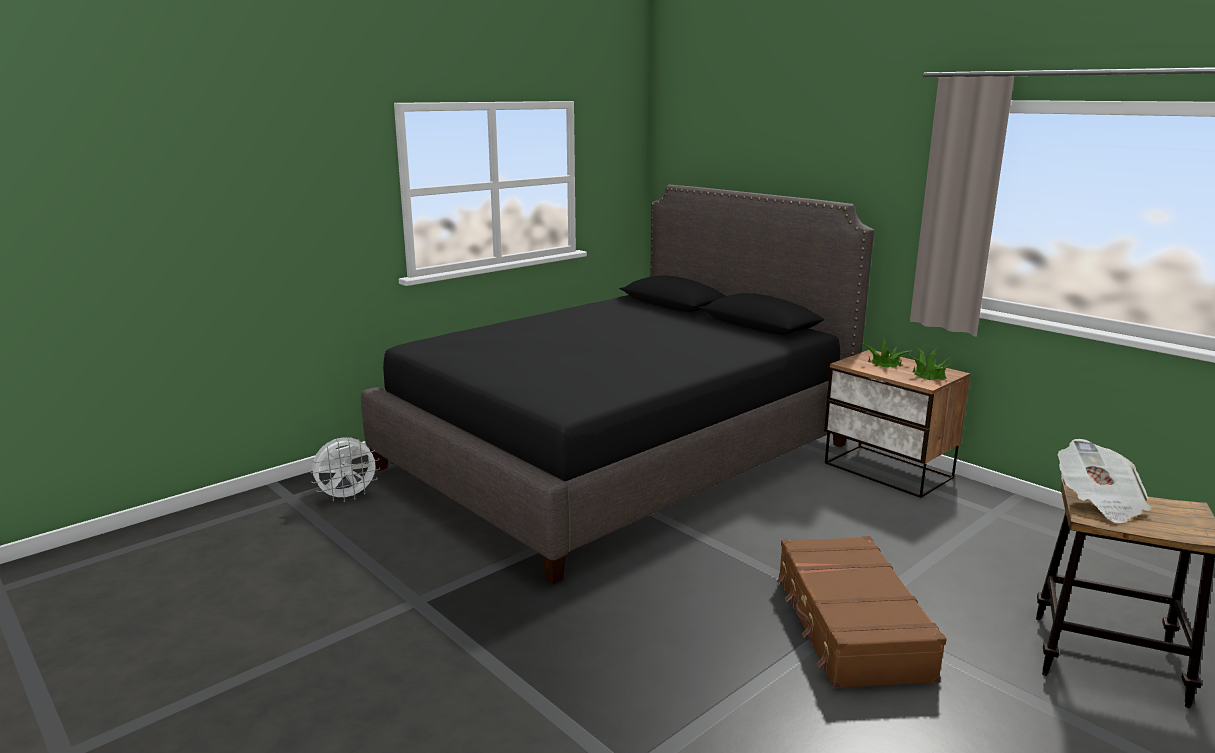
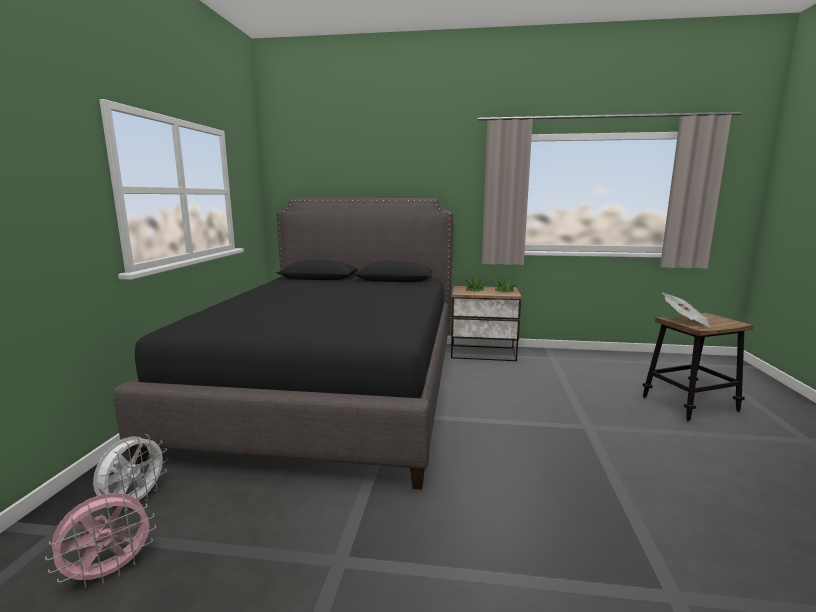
camera: 40 degrees left, 5 degrees down
(288, 537) = (110, 572): none -> pink fan
(849, 626) = (598, 435): brown suitcase -> none

